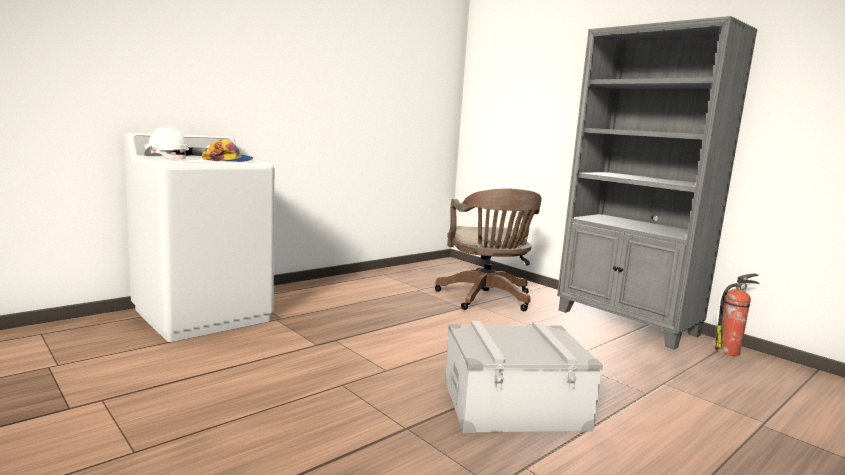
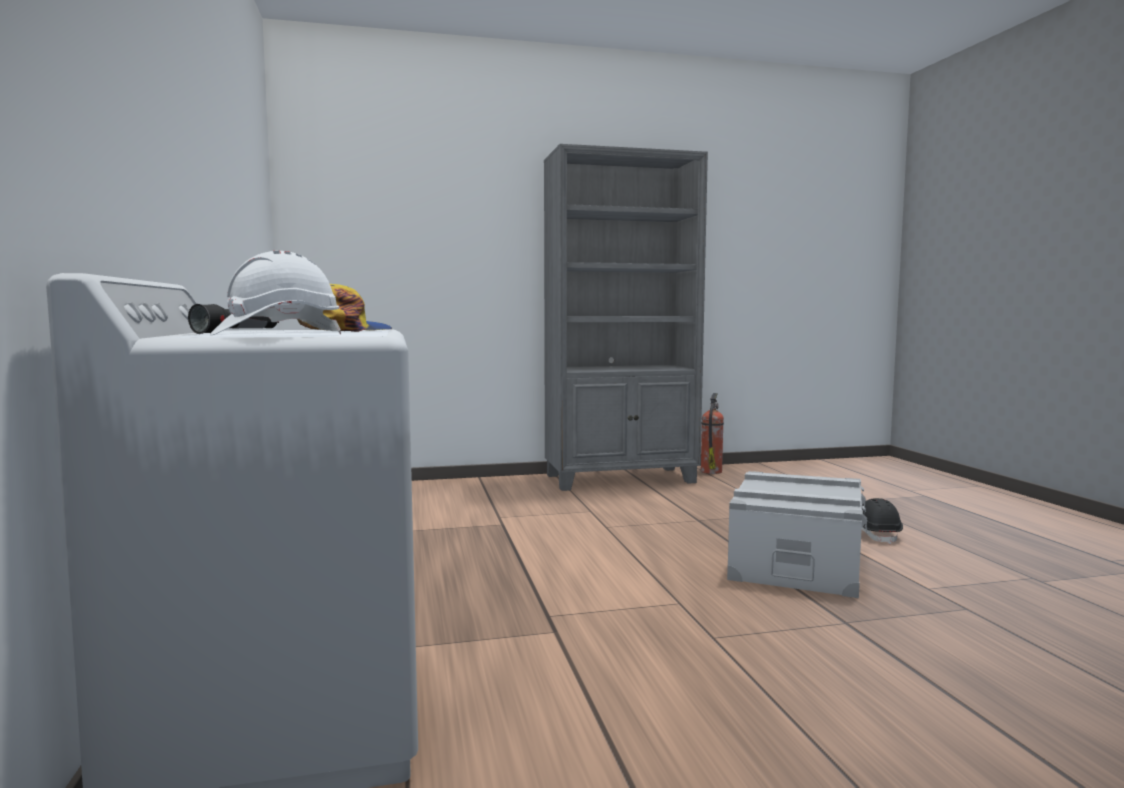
camera: 60 degrees left, 5 degrees down
(486, 299) = (487, 508): brown office chair -> none
(655, 441) = (876, 535): none -> black hard hat

